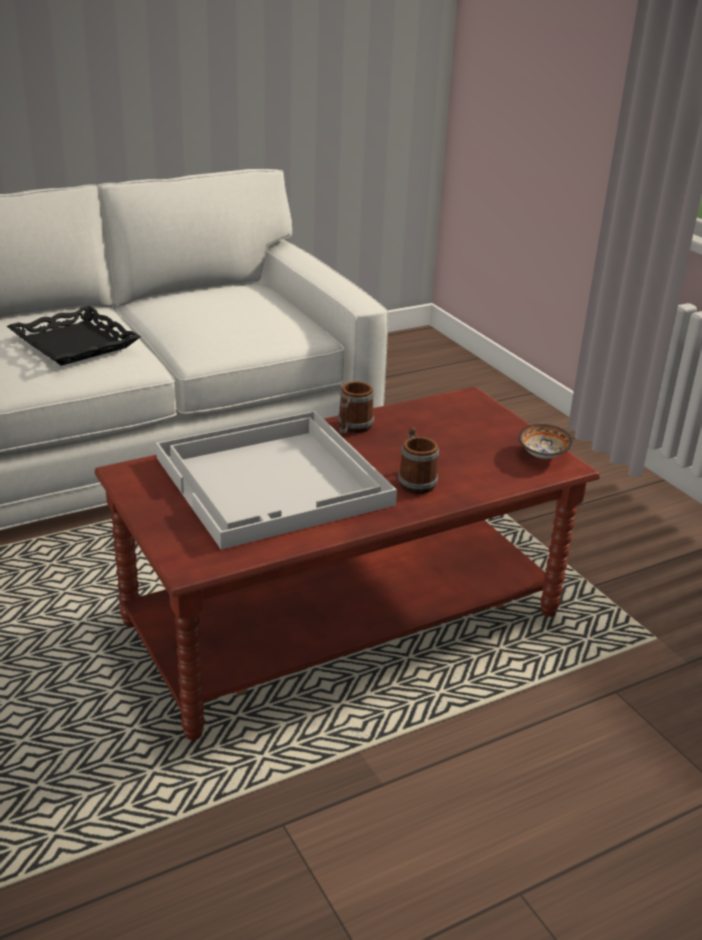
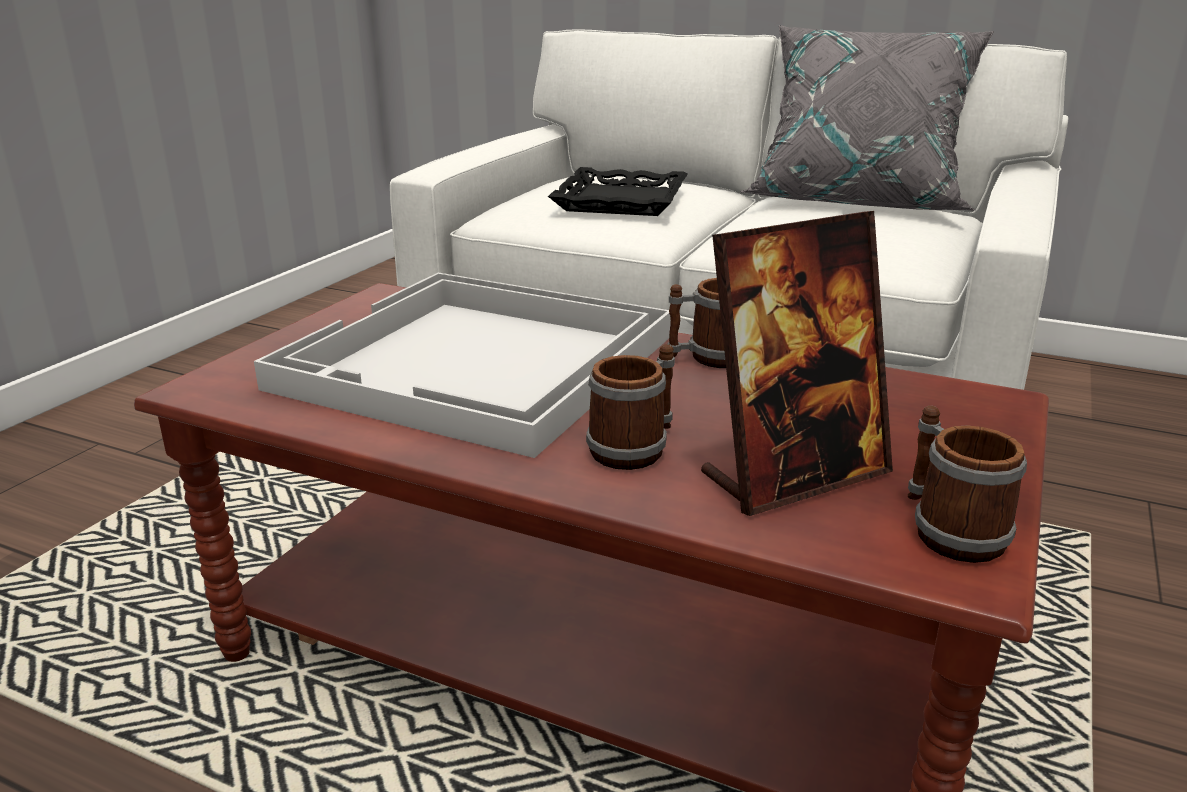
camera: 55 degrees right, 5 degrees down
(201, 292) = (857, 200): none -> grey pillow
(476, 461) = (794, 475): none -> picture frame
(541, 455) = (948, 529): bowl -> mug

